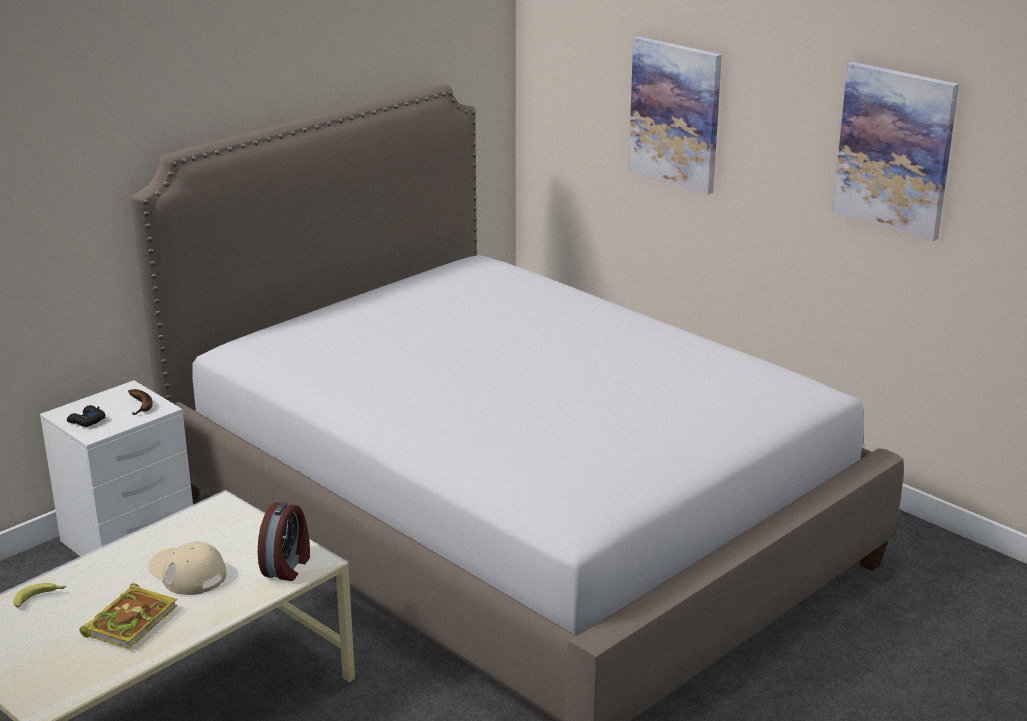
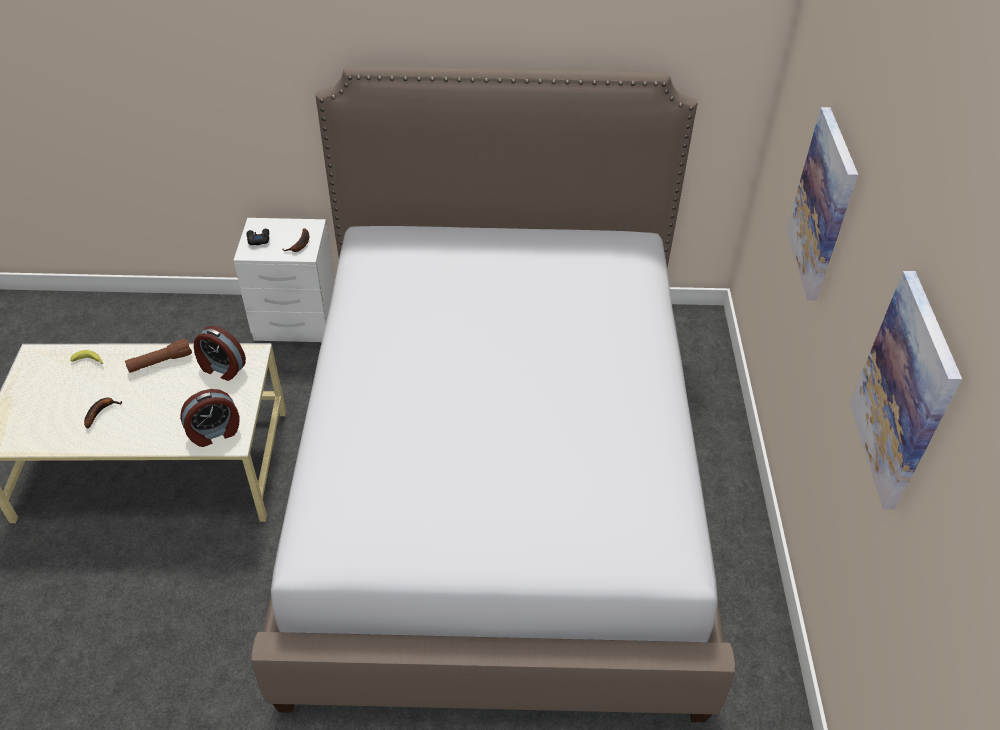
camera: 45 degrees right, 20 degrees up
(128, 557) = (160, 362): none -> brown flashlight
(131, 619) = (100, 412): book -> banana
(187, 572) = (167, 397): beige cap -> none
(208, 528) = (222, 368): none -> alarm clock

